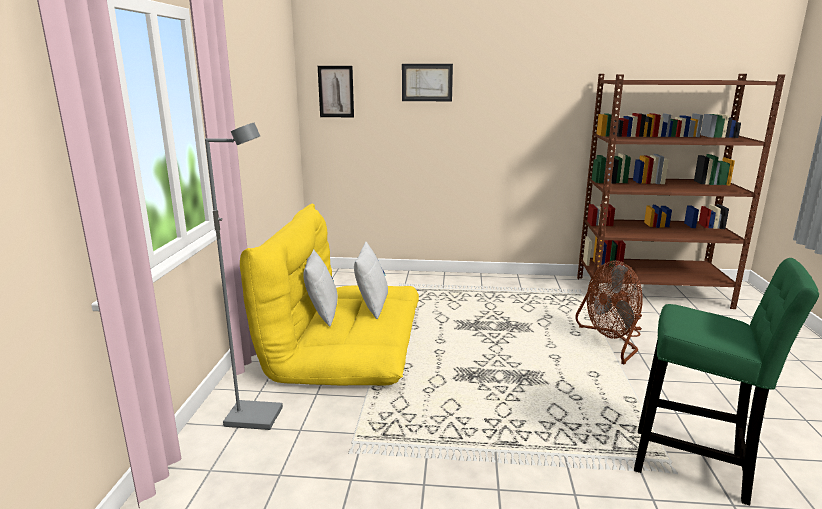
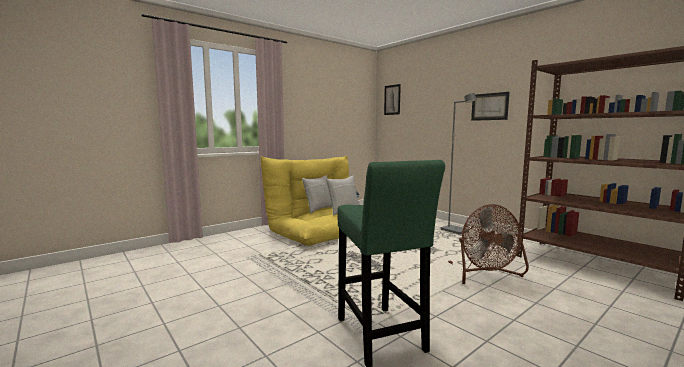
camera: 45 degrees right, 10 degrees down
(255, 416) = (245, 237): grey floor lamp -> grey floor lamp (455, 231)
(427, 82) = (438, 89): picture -> picture (489, 106)
(613, 341) = (482, 274): brown fan -> brown fan turned 135 degrees counterclockwise

